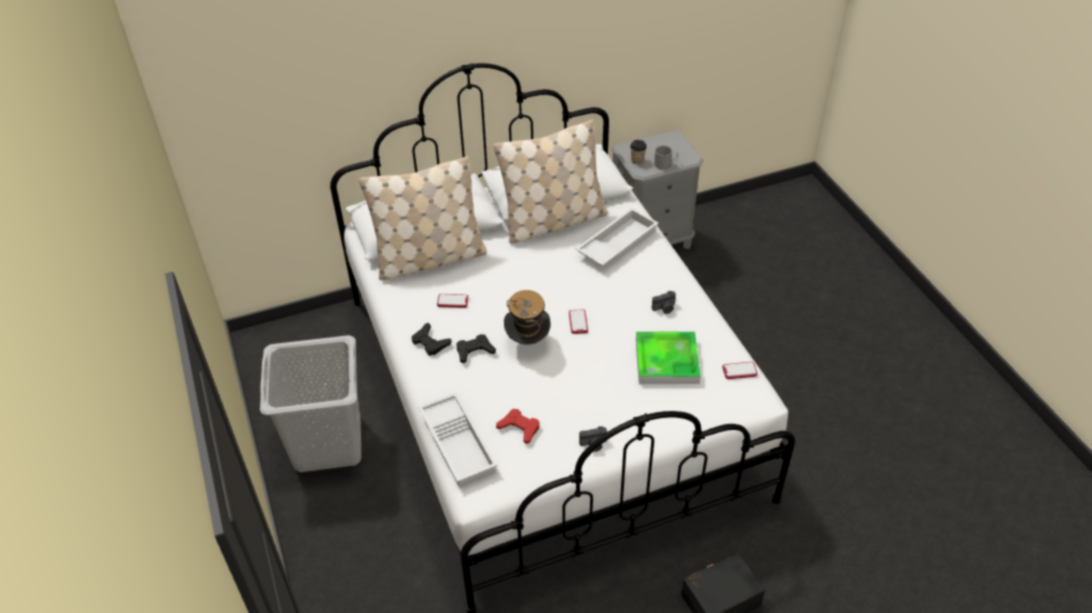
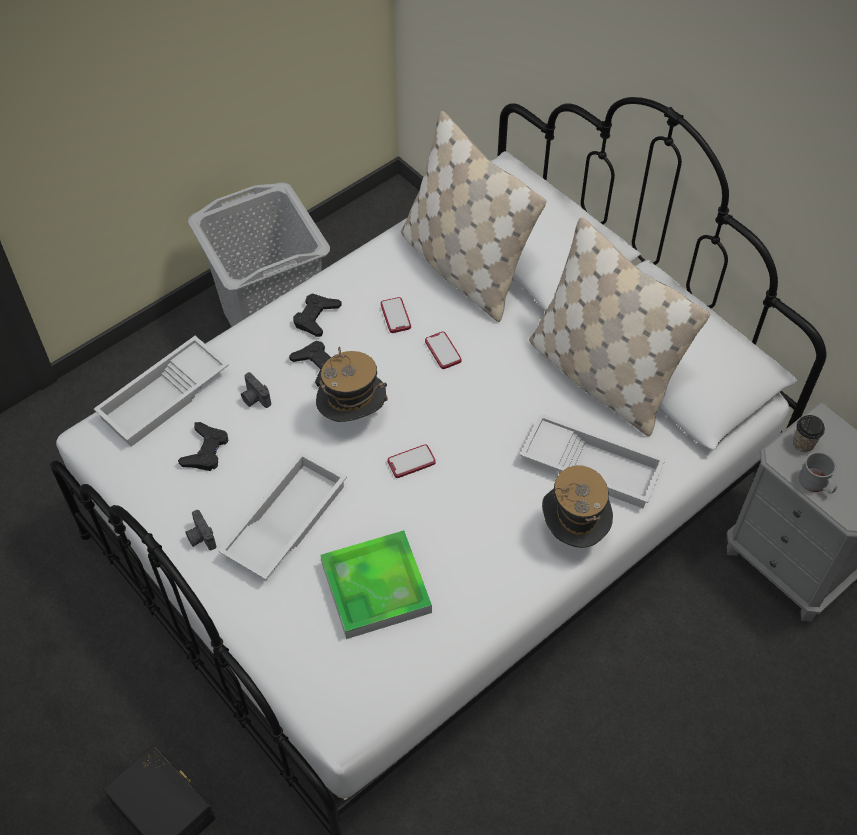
camera: 70 degrees right, 10 degrees up
(519, 428) = (205, 450): red game controller -> black game controller
(597, 396) = (285, 520): none -> white tray
(660, 264) = (573, 532): none -> hat
(664, 308) = (480, 560): camera -> camera (254, 399)
(739, 371) = (389, 687): phone -> phone (443, 351)

